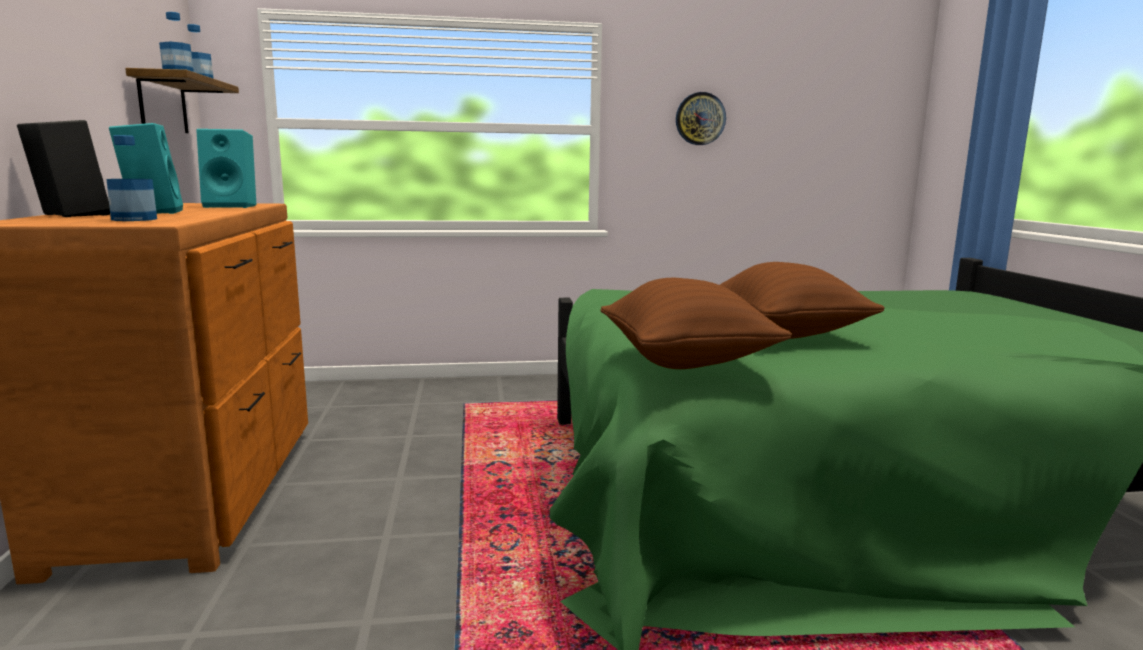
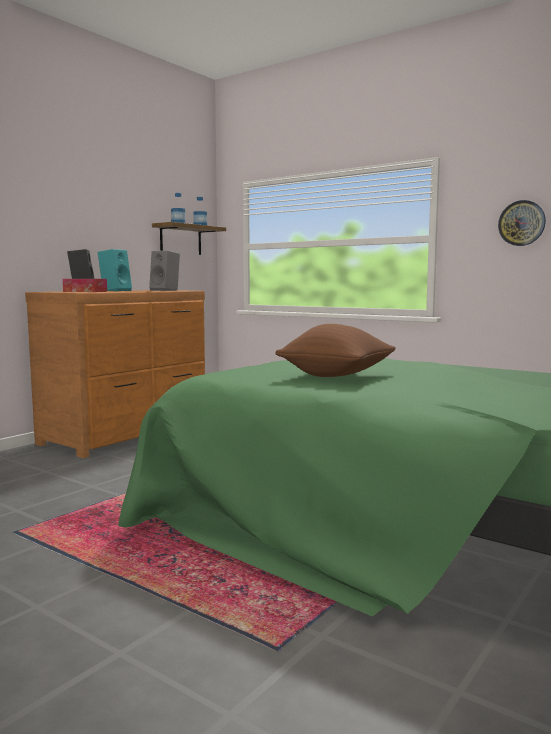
camera: 45 degrees right, 5 degrees down
(134, 219) = (85, 291): bottle -> tissue box
(233, 206) = (166, 290): turquoise speaker -> grey speaker
(686, 362) = (223, 376): brown pillow -> none

